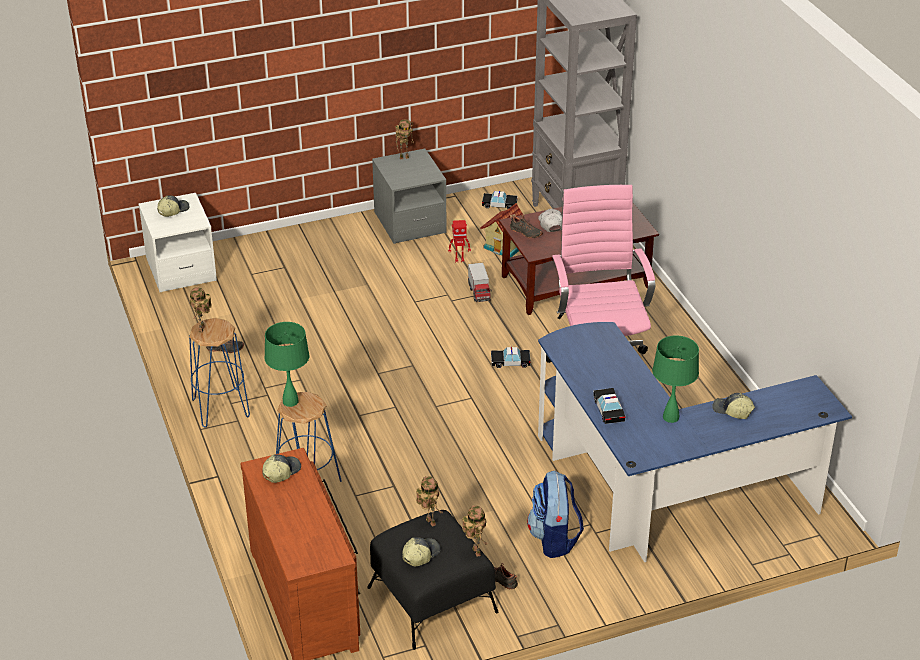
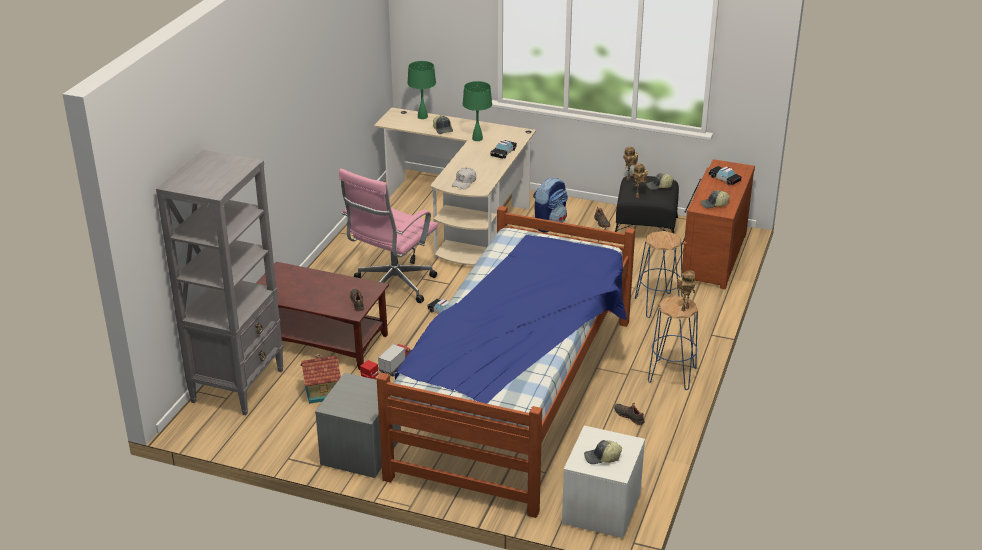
camera: 140 degrees left, 5 degrees down
(290, 401) = (668, 243): green table lamp -> green table lamp (422, 116)
(343, 320) = (517, 395): none -> bed
(404, 157) = (344, 410): toy robot -> none
(499, 204) = (269, 430): toy car -> toy car (724, 179)
(550, 224) = (330, 300): white cap -> white cap (464, 182)
(660, 492) = (465, 218): blue desk -> beige desk

